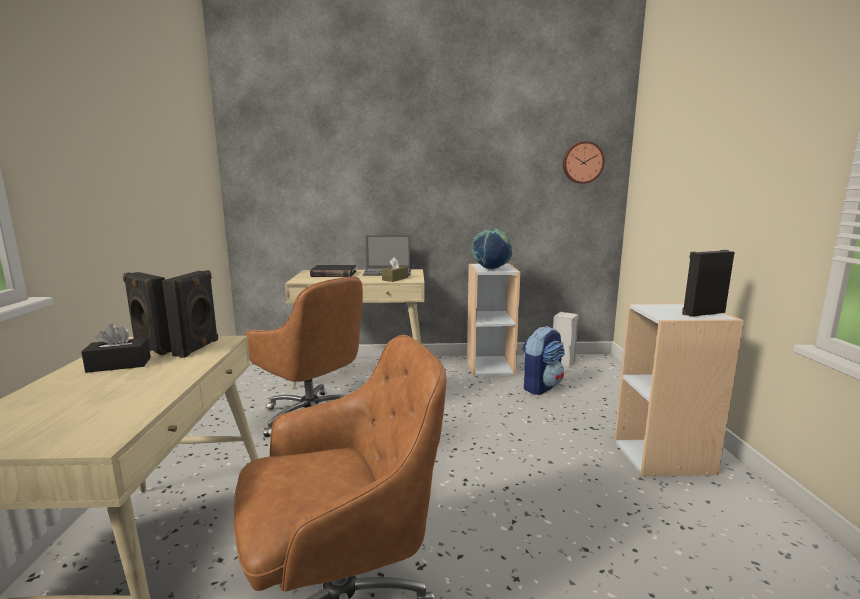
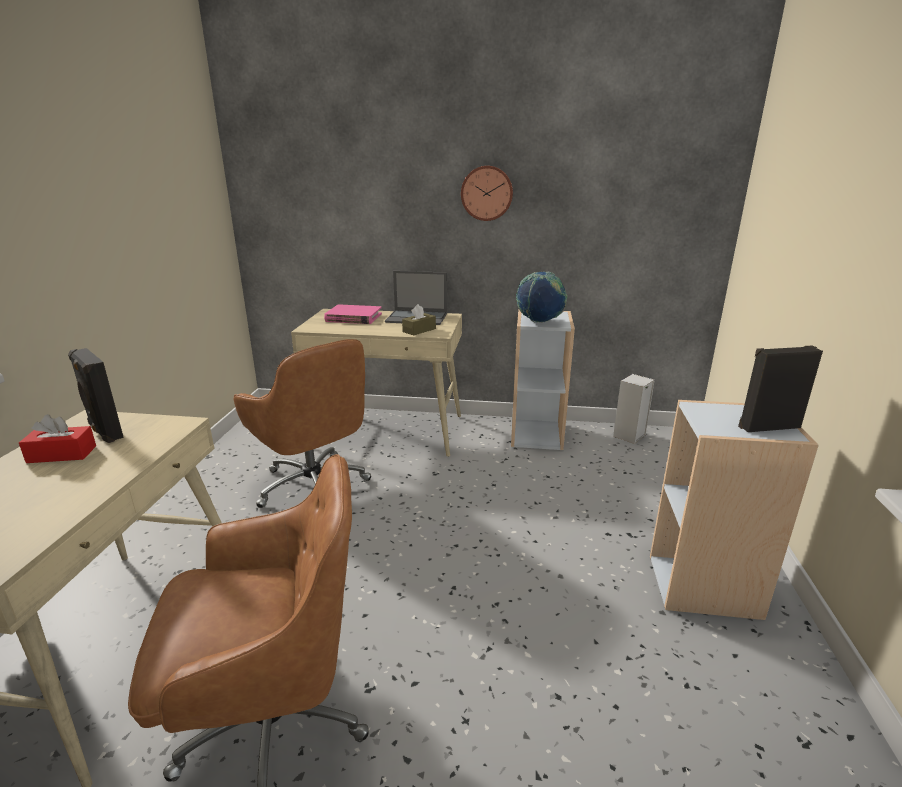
camera: 10 degrees right, 10 degrees up
(119, 365) = (62, 454): black tissue box -> red tissue box
(198, 348) = (149, 434): black speaker -> none
(333, 274) = (353, 317): black book -> pink book
(541, 386) = (588, 469): backpack -> none
(582, 162) = (679, 180): wall clock -> wall clock (487, 193)

